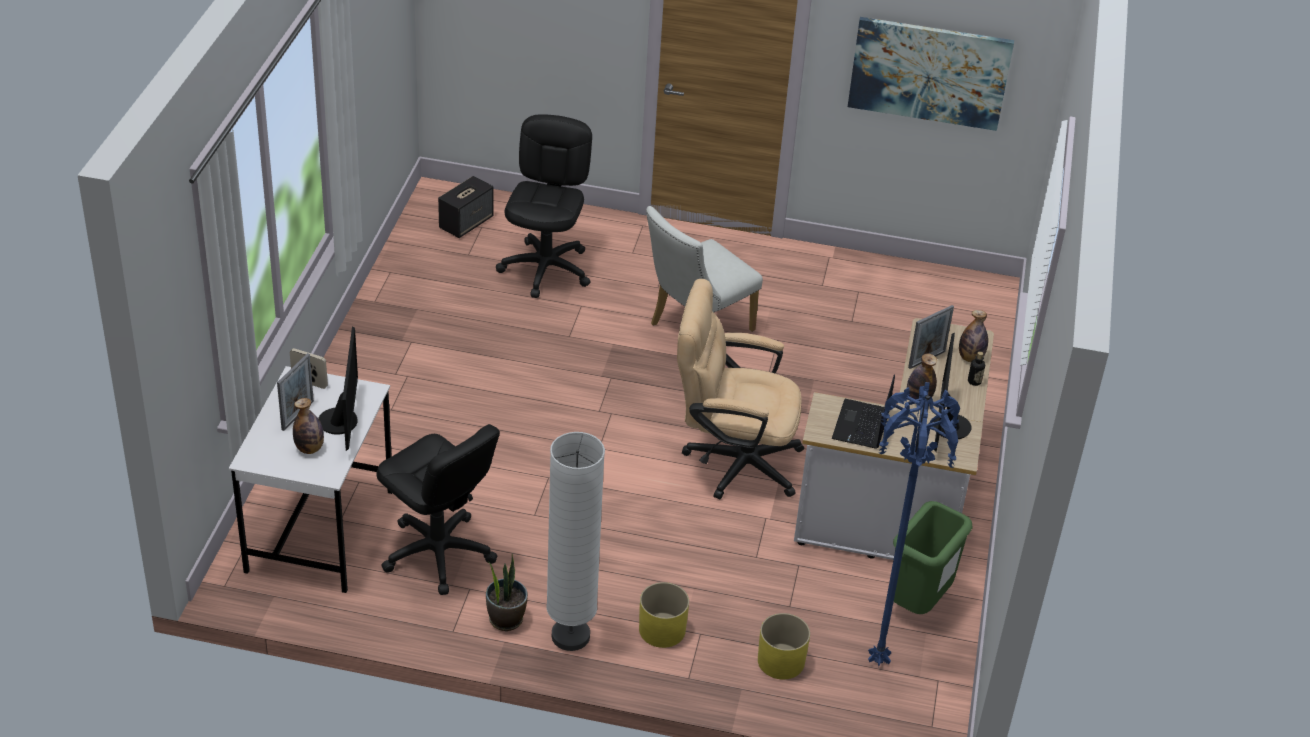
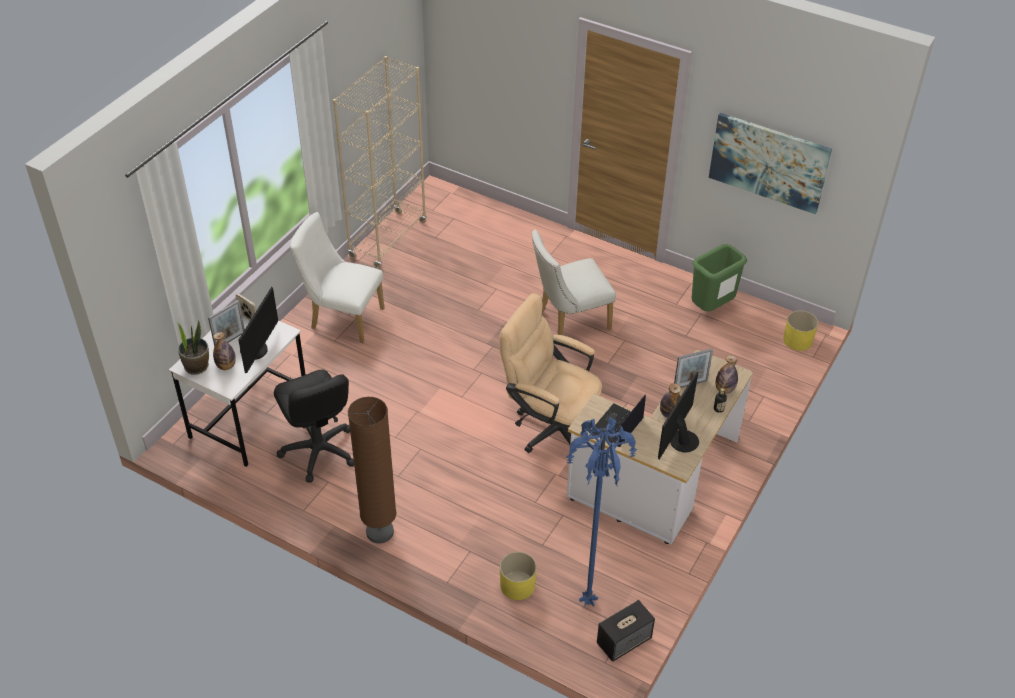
camera: 20 degrees right, 5 degrees up
(388, 378) = (342, 317): none -> white chair
(403, 268) = (388, 239): none -> beige bookcase
(466, 222) = (445, 213): speaker -> speaker (624, 640)
(506, 619) = (342, 509): potted plant -> potted plant (197, 366)
(546, 269) = (484, 257): black office chair -> none
(570, 636) = (379, 532): white floor lamp -> brown floor lamp
(662, 630) = (444, 542): yellow planter -> yellow planter (797, 340)
(919, 604) = (638, 565): green trash can -> green trash can (712, 308)

